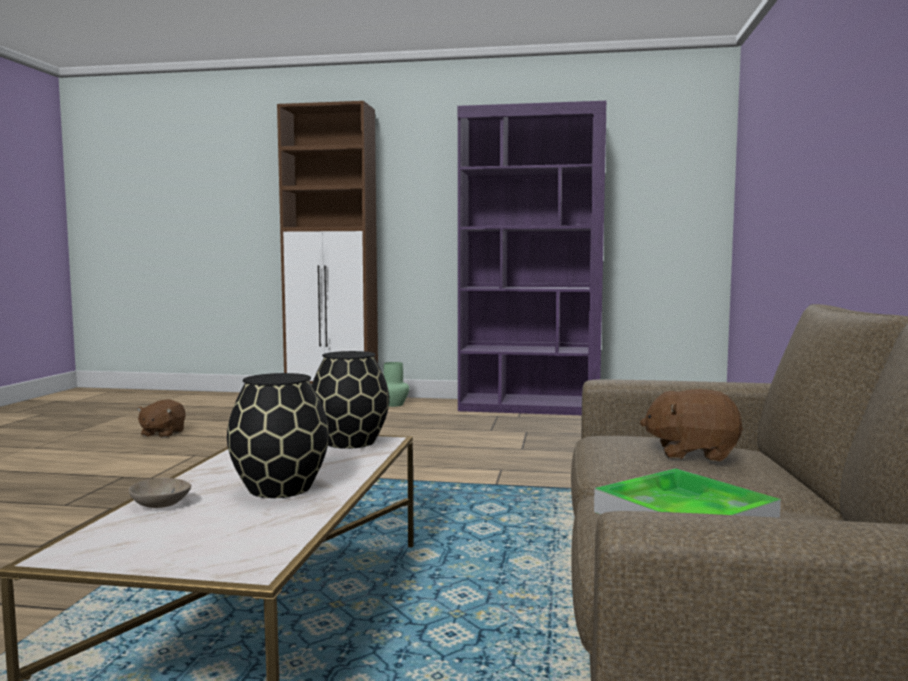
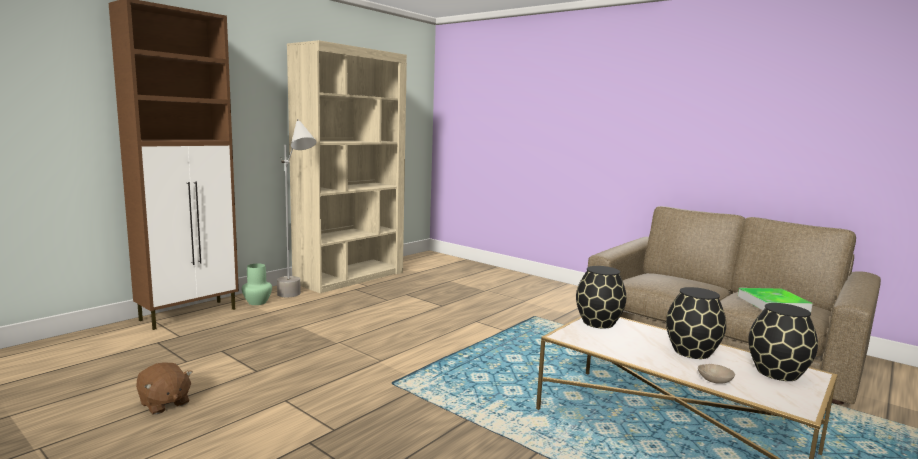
camera: 60 degrees left, 5 degrees up
(232, 540) = (776, 372): none -> black vase
(426, 409) = (297, 299): none -> grey floor lamp
(529, 407) = (350, 277): purple bookcase -> beige bookcase
(692, 453) = (676, 280): brown plush toy -> none

